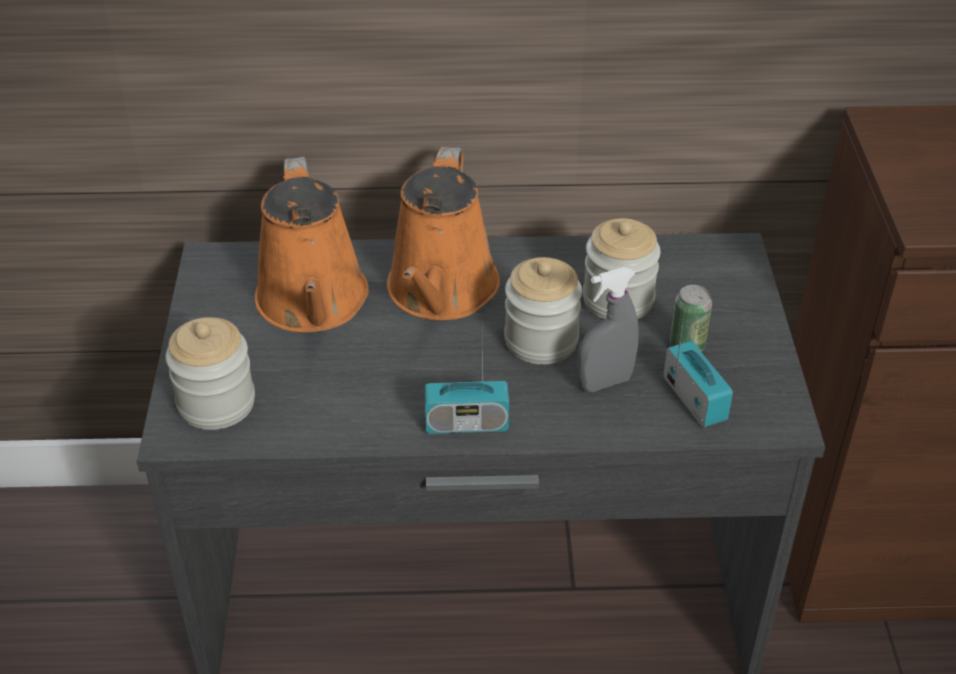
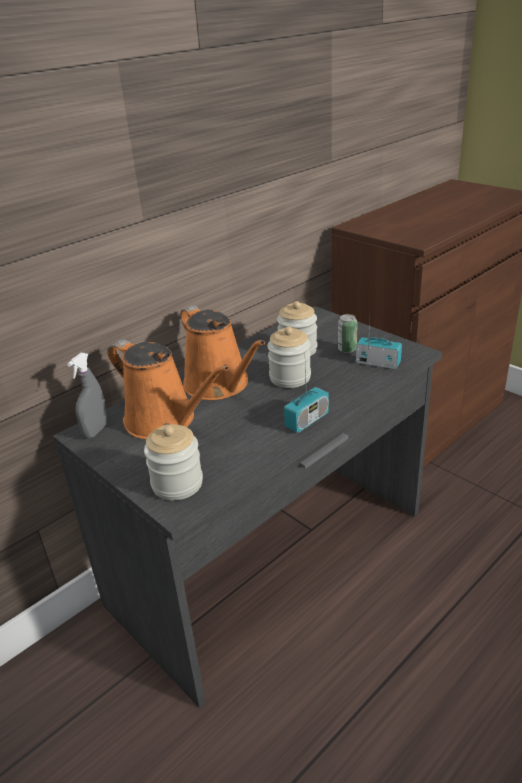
camera: 40 degrees left, 10 degrees down
(605, 382) = (337, 376): grey spray bottle -> grey spray bottle (96, 431)

